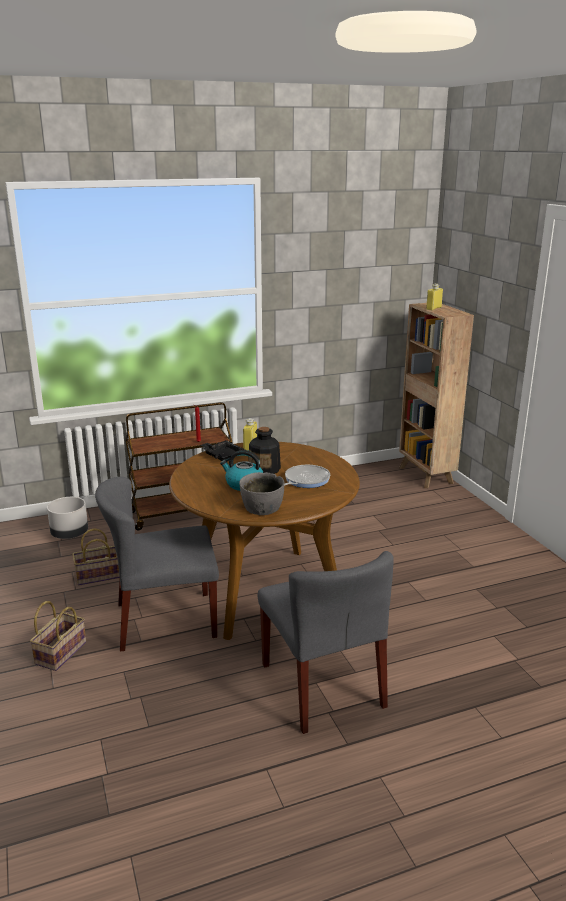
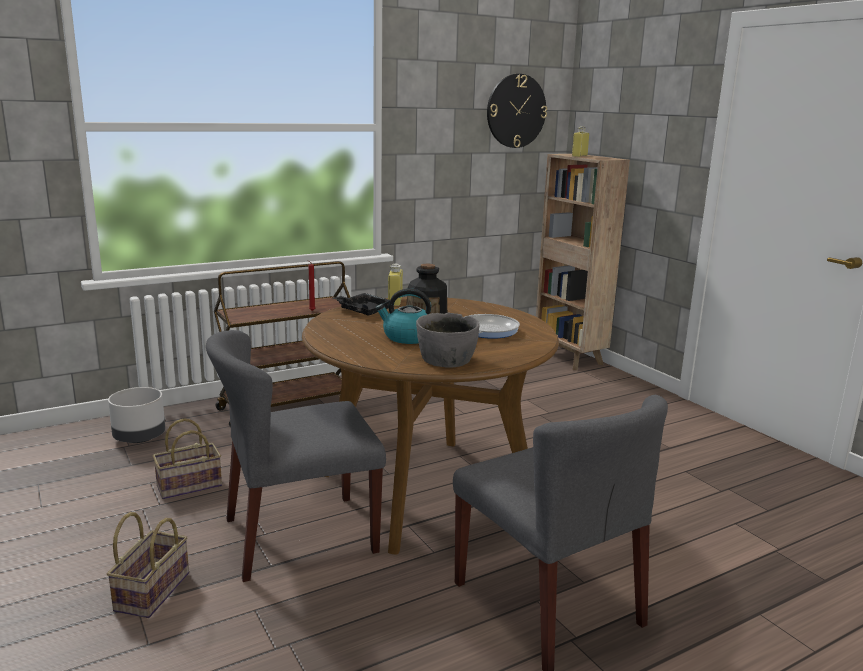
camera: 10 degrees left, 5 degrees down
(382, 267) = (516, 111): none -> wall clock

